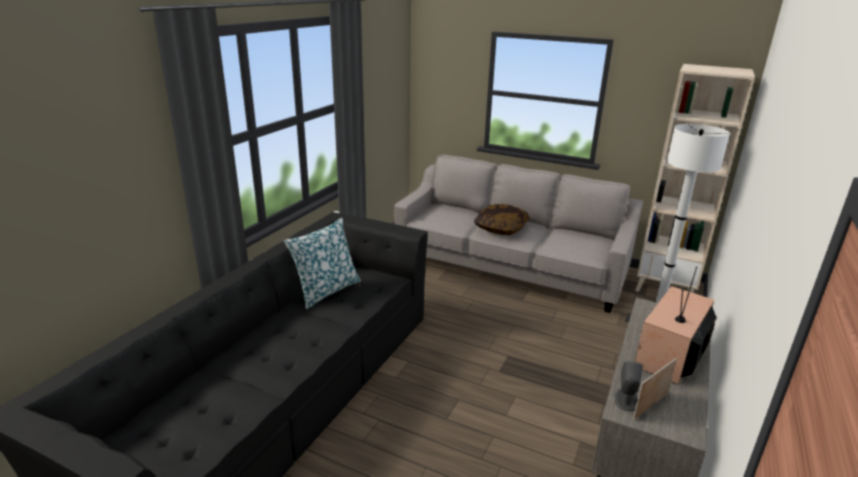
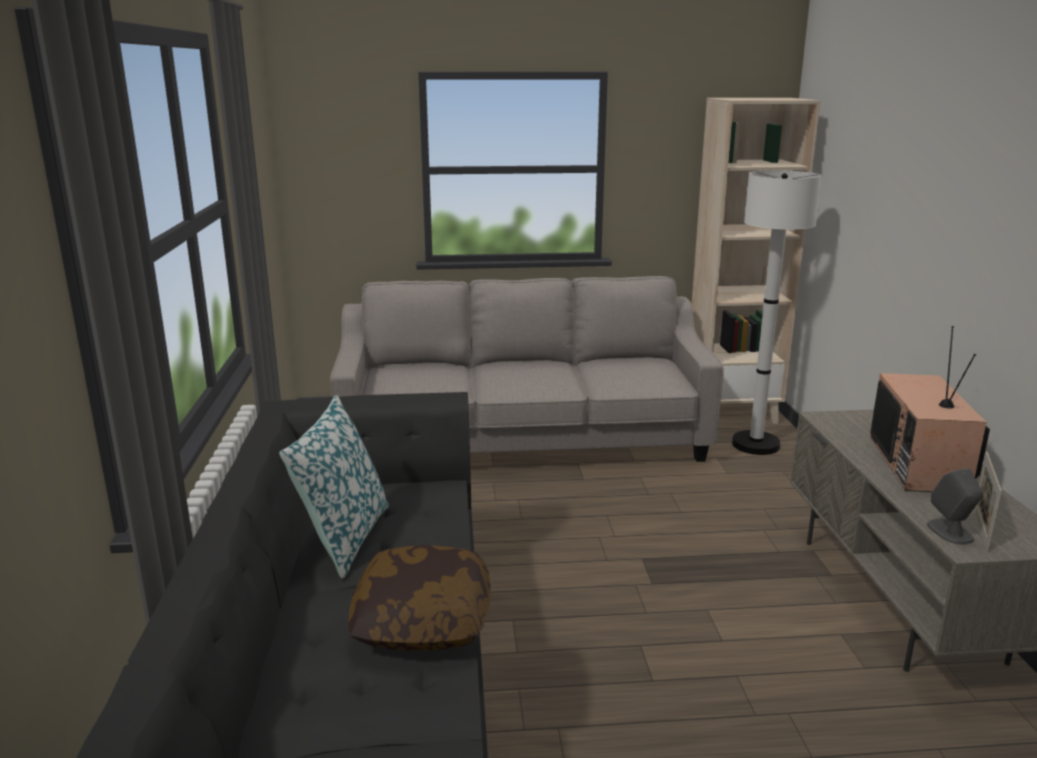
camera: 30 degrees left, 5 degrees down
(501, 228) = (514, 377): pillow -> pillow (422, 620)

